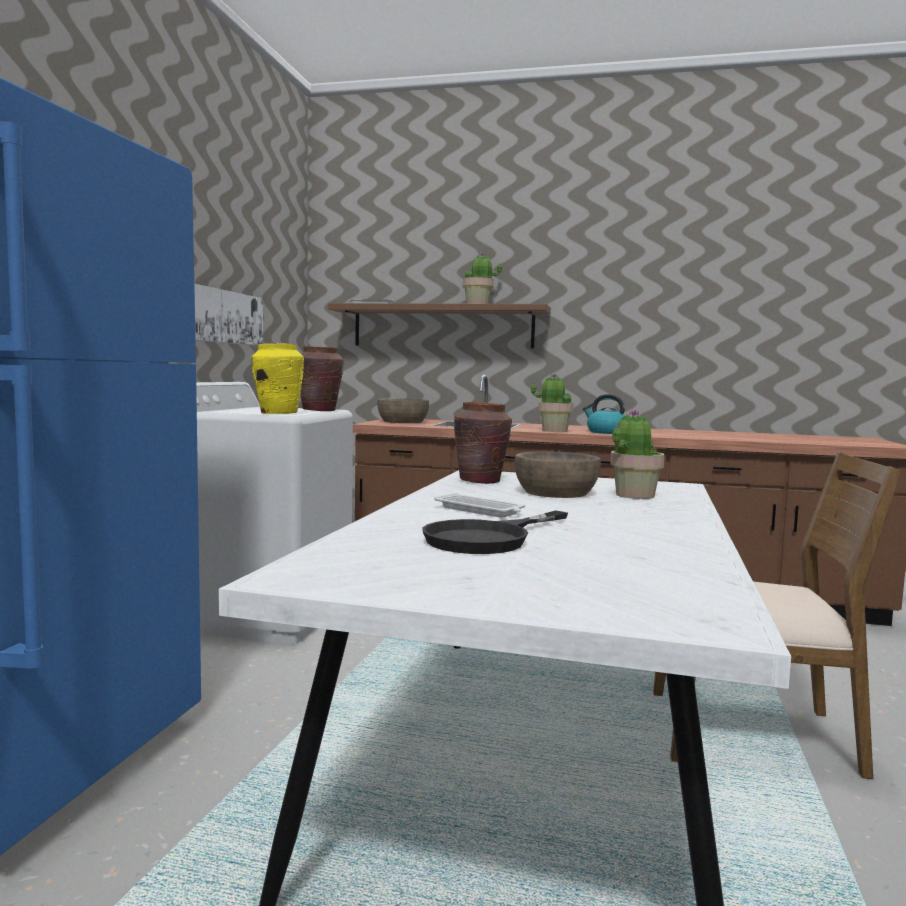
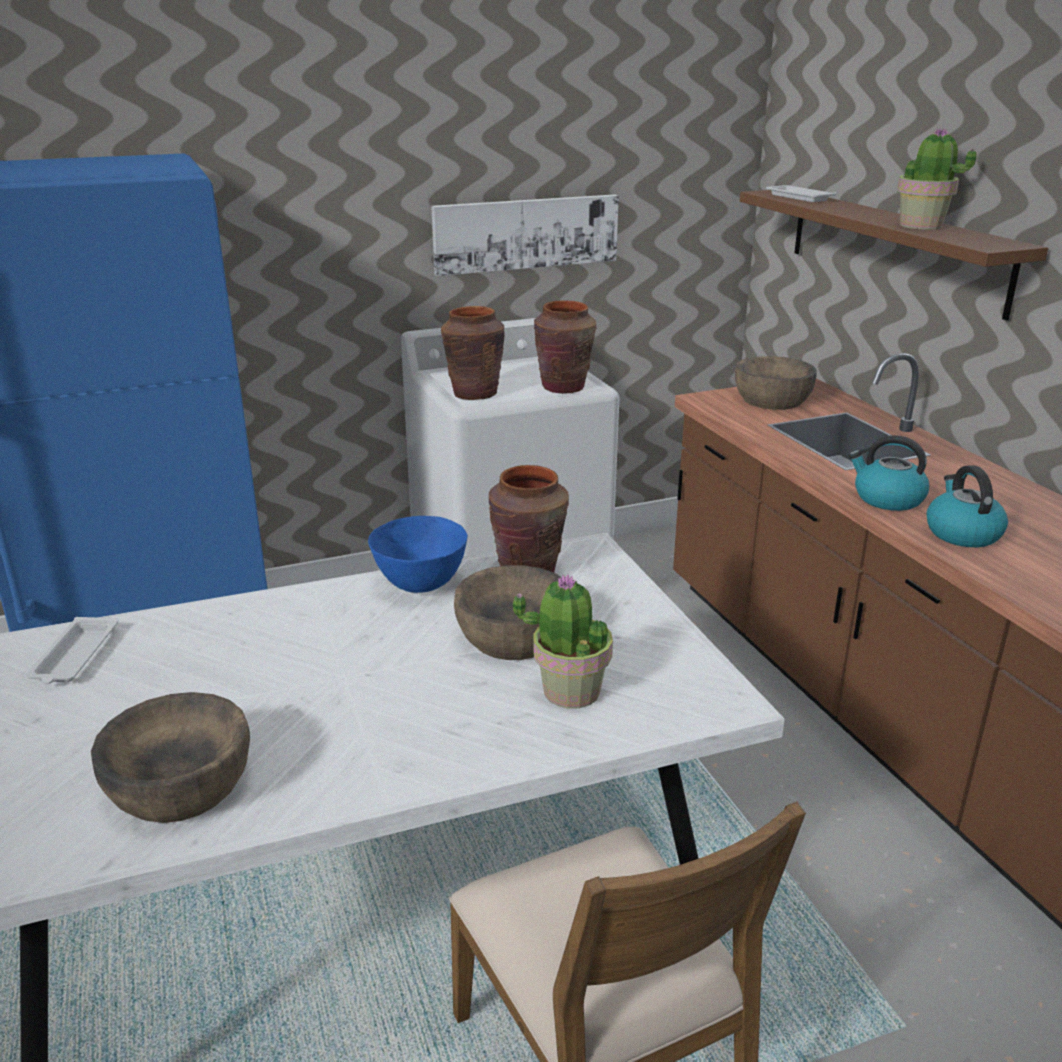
camera: 55 degrees right, 20 degrees up
(278, 413) = (474, 394): yellow vase -> brown vase
(450, 492) = (421, 584): none -> blue bowl
(480, 510) = (333, 633): white tray -> white tray (74, 657)
(488, 538) = (197, 680): black frying pan -> none
(554, 431) = (887, 499): potted plant -> kettle
(643, 557) = (180, 786): none -> brown bowl

